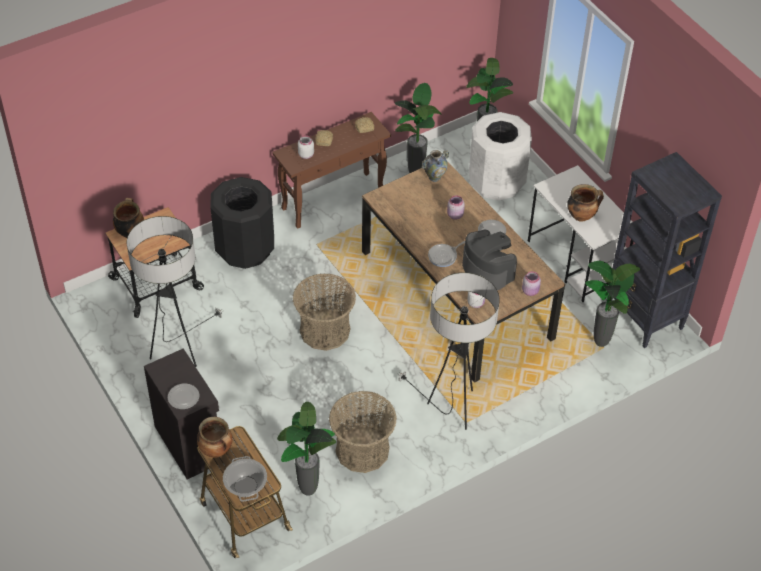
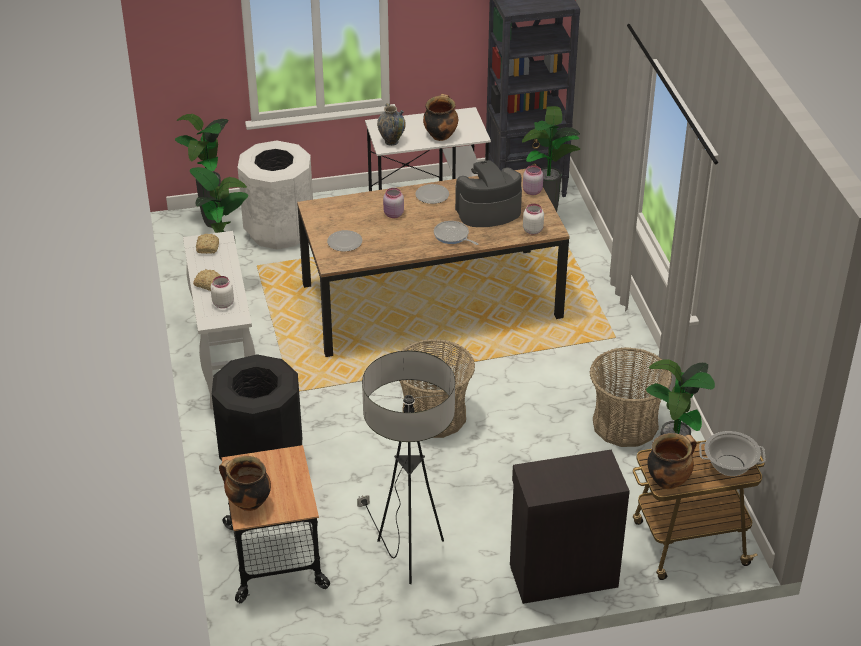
camera: 70 degrees left, 10 degrees down
(184, 397) = (594, 478): plate -> plate (344, 242)
(333, 199) = (224, 362): brown console table -> white console table
(434, 177) = (325, 215): vase -> vase (391, 141)
(444, 256) = (452, 236): frying pan -> frying pan turned 150 degrees clockwise
(452, 408) = (592, 343): floor lamp -> none

